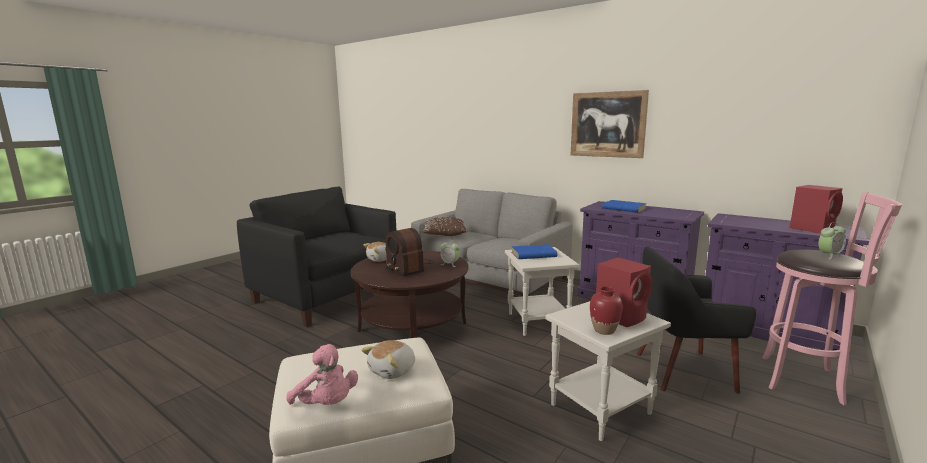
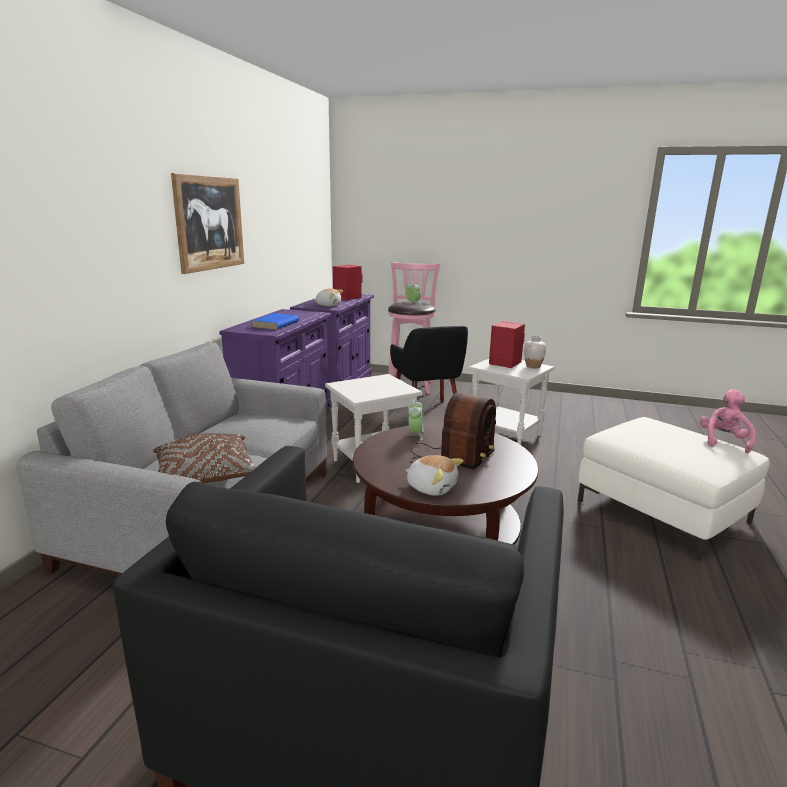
camera: 110 degrees left, 5 degrees up
(393, 370) = (655, 430): plush toy -> plush toy (328, 305)
(533, 255) = (369, 389): blue book -> none
(604, 330) = (533, 366): red vase -> white vase

